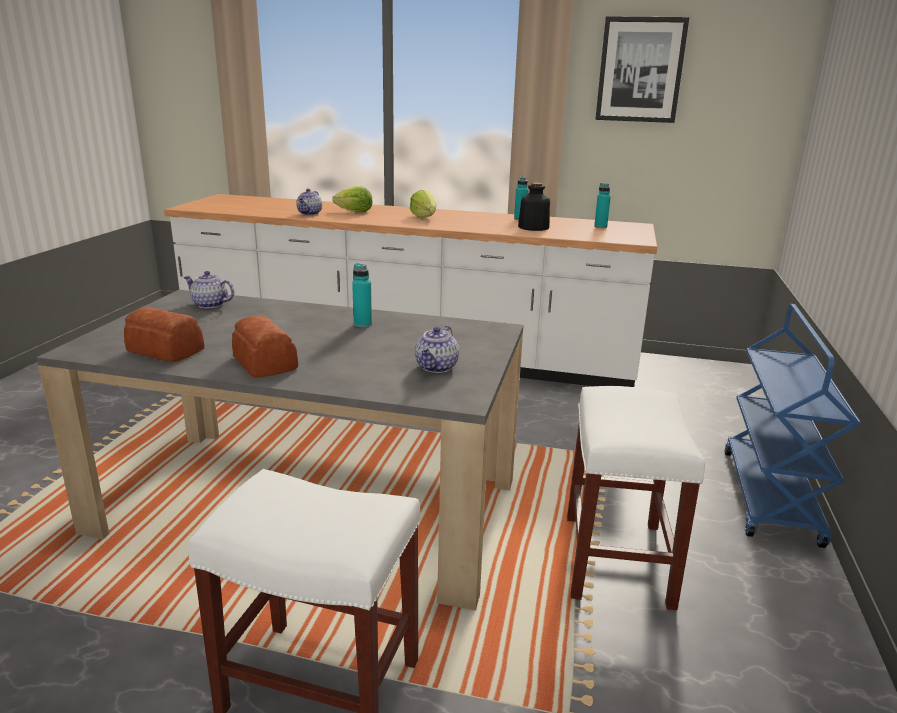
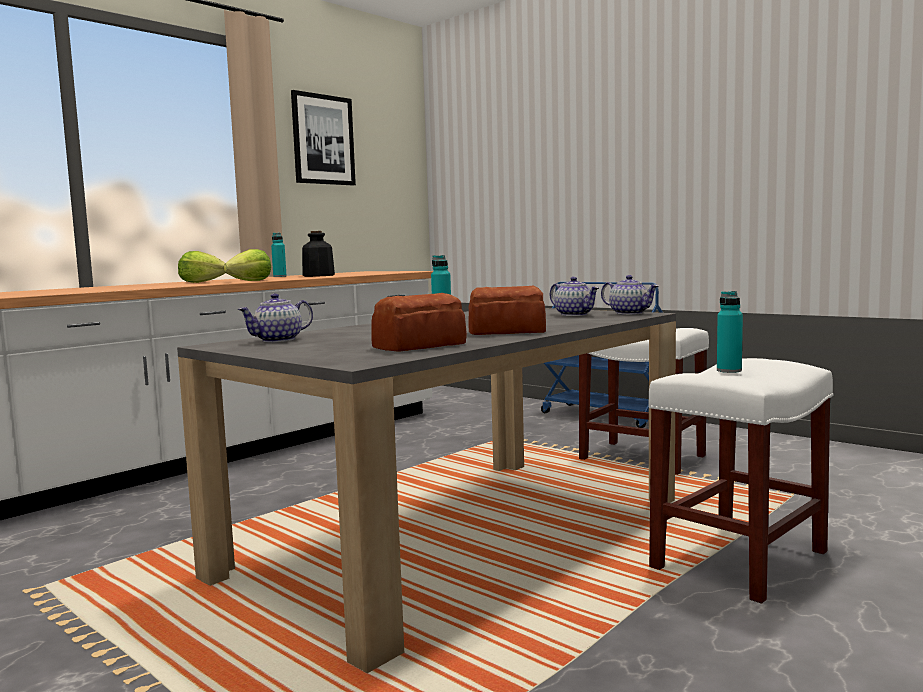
camera: 60 degrees left, 15 degrees down
(310, 213) = (69, 291): teapot -> teapot (629, 313)
(354, 211) = (109, 287): lettuce -> lettuce (250, 281)
(600, 227) = (353, 272): turquoise bottle -> turquoise bottle (729, 370)

